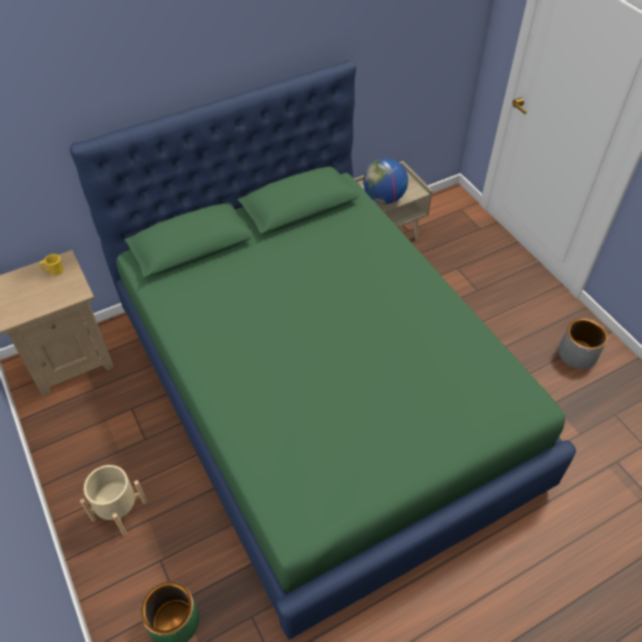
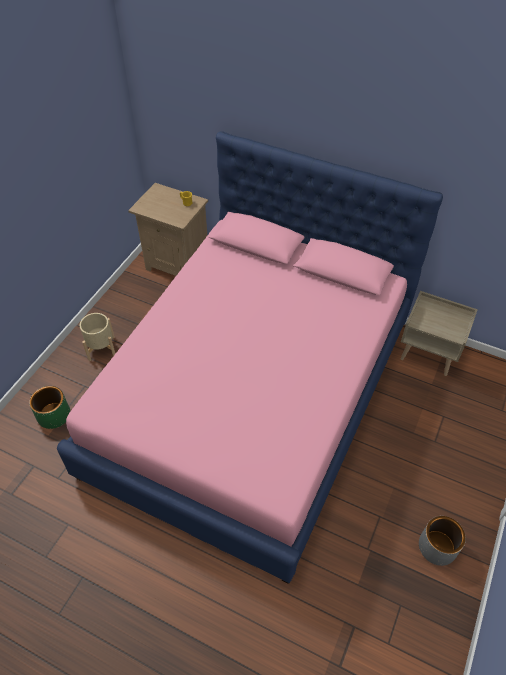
camera: 55 degrees right, 0 degrees up
(320, 394) = (253, 396): green bed -> pink bed
(384, 198) = (427, 320): globe -> none

